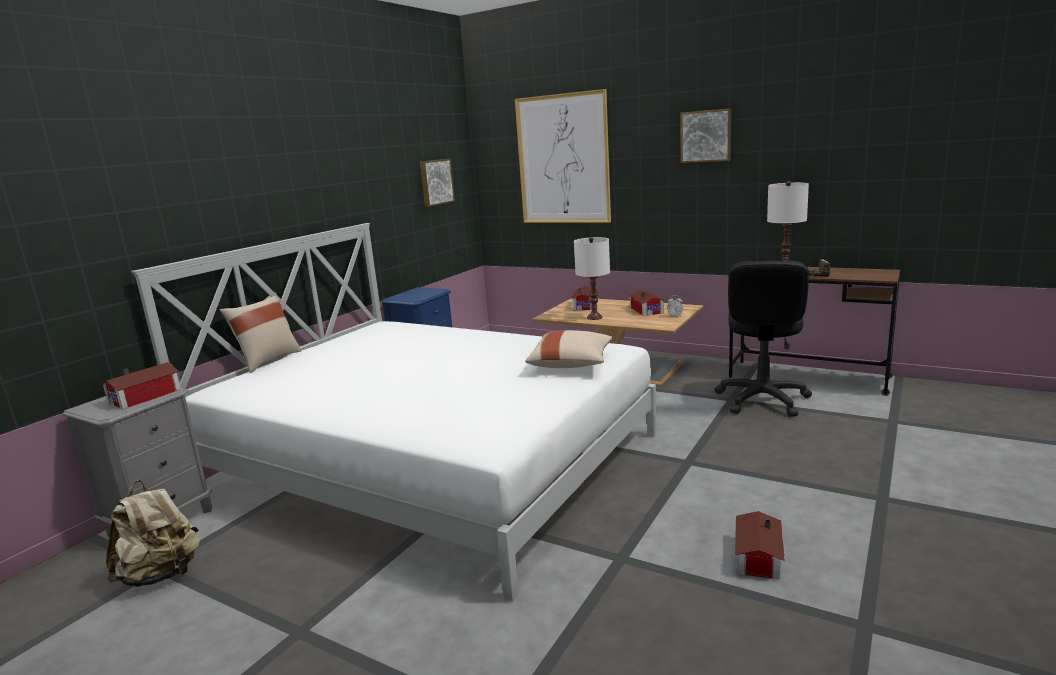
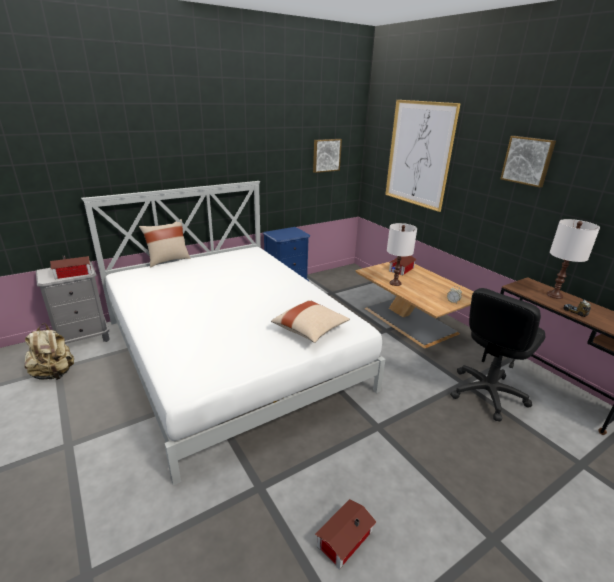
camera: 25 degrees right, 10 degrees up
(647, 310) = (439, 288): toy house -> none

